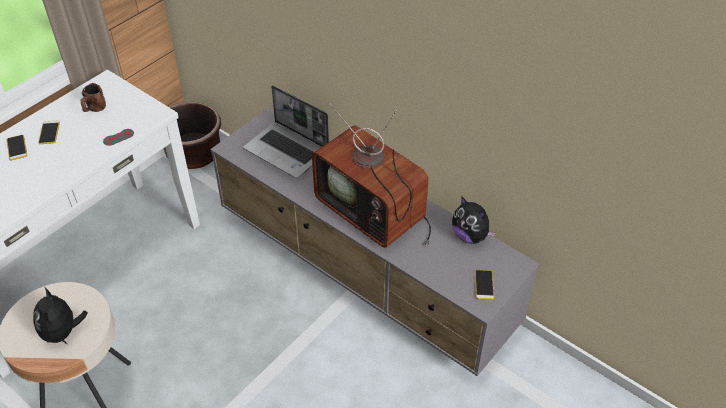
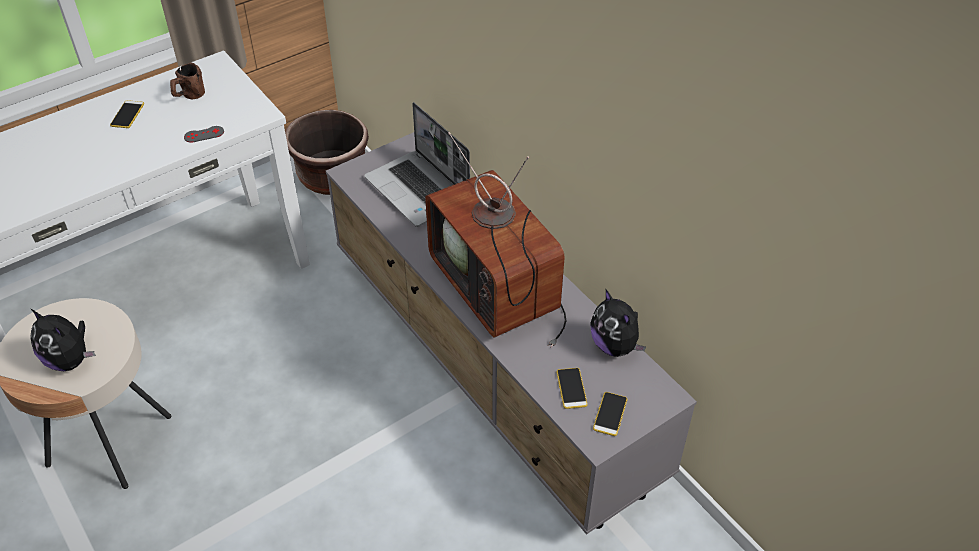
camera: 15 degrees right, 0 degrees up
(17, 148) = (84, 126): phone -> phone (571, 388)
(63, 333) = (70, 360): plush toy -> plush toy turned 60 degrees counterclockwise

